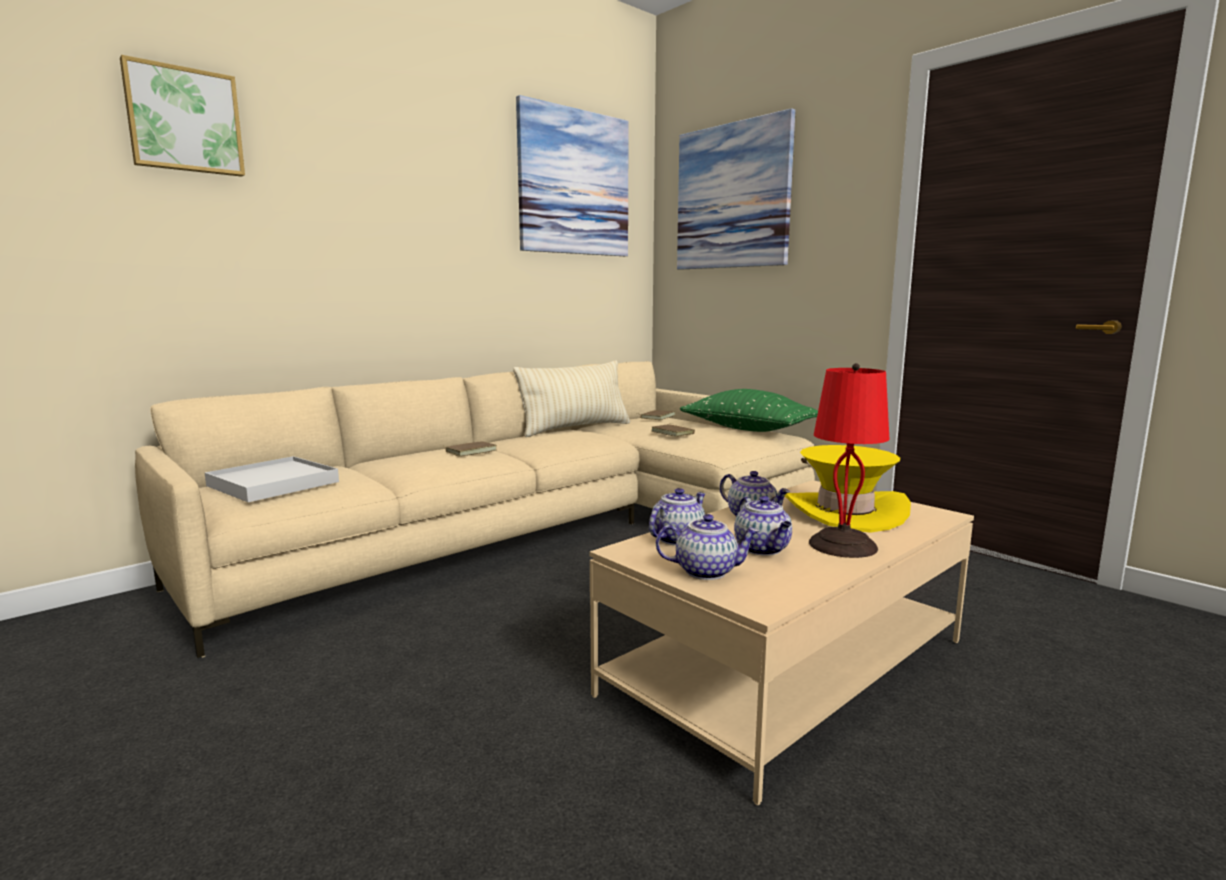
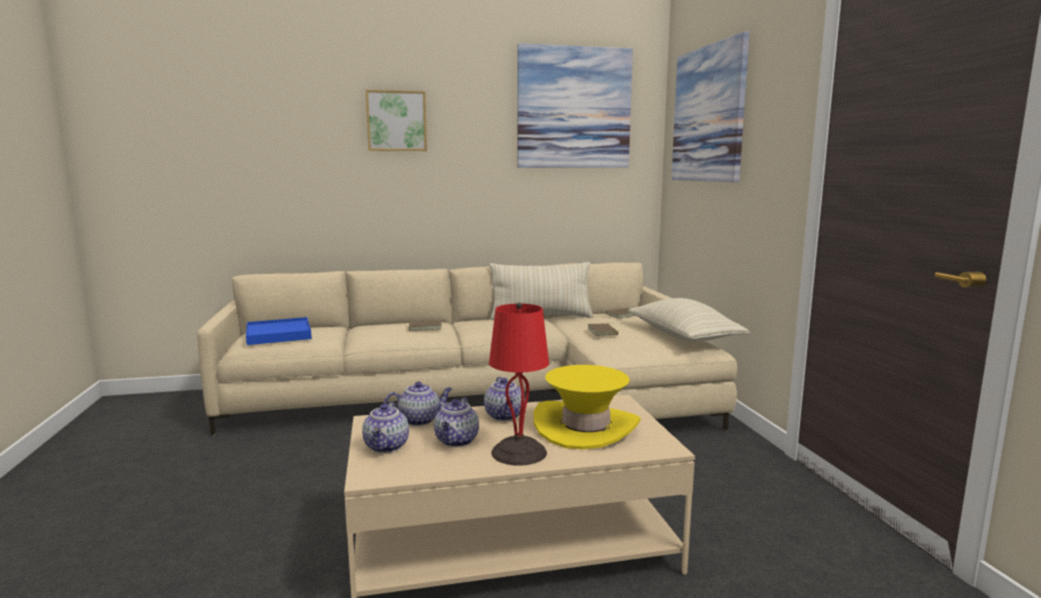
camera: 30 degrees right, 0 degrees up
(184, 120) = (269, 98): picture -> picture (396, 121)
(273, 484) = (279, 334): white tray -> blue tray
(706, 571) = (387, 447): teapot -> teapot turned 60 degrees clockwise
(748, 429) = (683, 337): green pillow -> beige pillow

